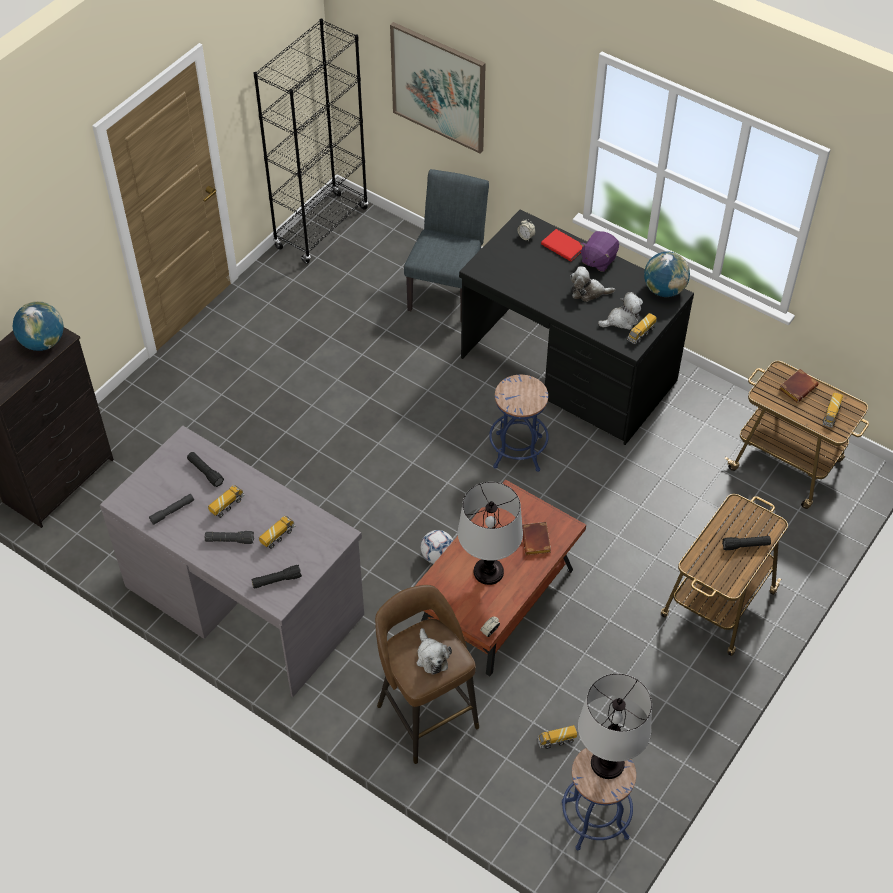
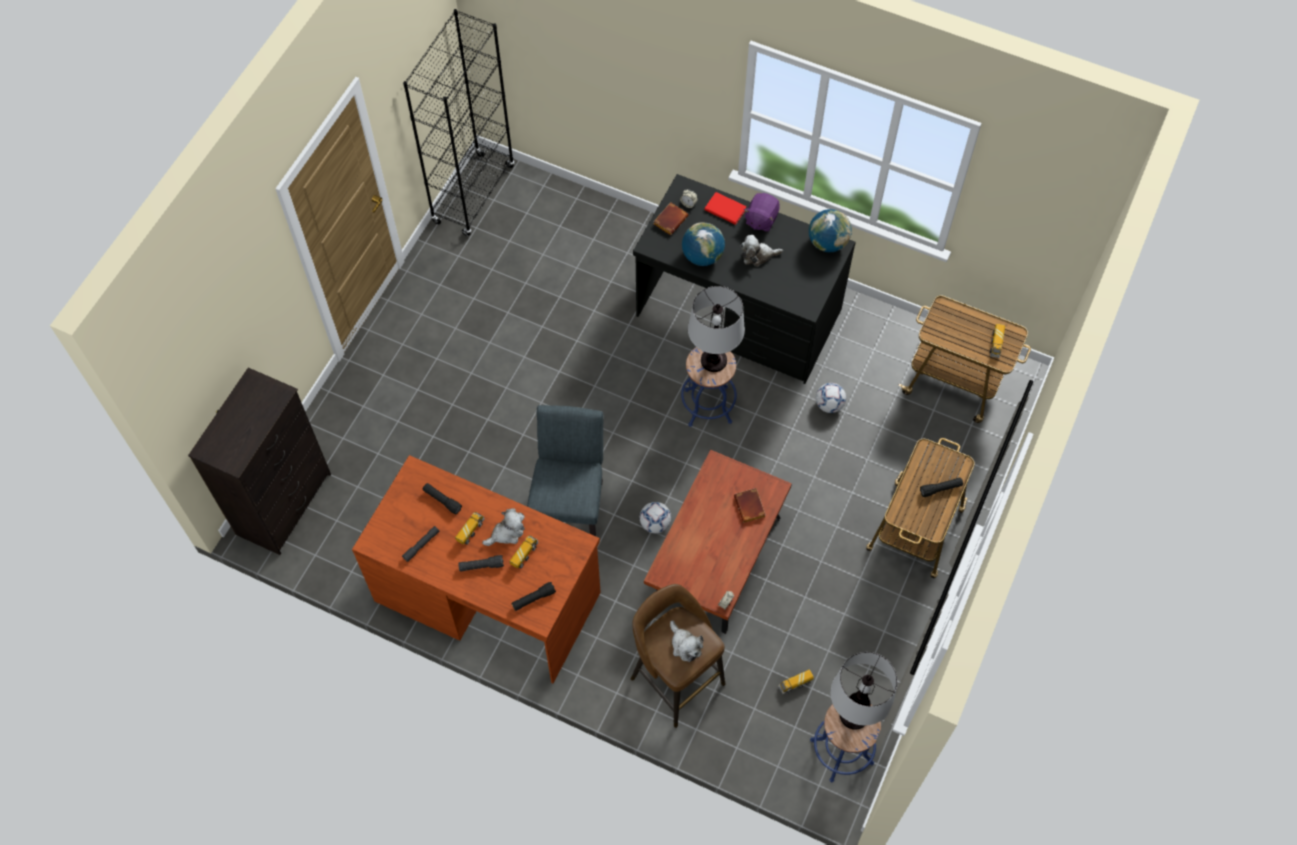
camera: 10 degrees left, 10 degrees up
(43, 342) = (264, 401): globe -> globe (702, 256)
(244, 598) = (487, 595): grey desk -> brown desk
(439, 87) = (583, 66): picture -> none
(447, 288) = (608, 243): grey chair -> grey chair (570, 503)
(488, 571) = (713, 544): table lamp -> table lamp (713, 360)
(622, 320) = (794, 281): plush toy -> plush toy (507, 533)
(641, 334) = (814, 293): toy truck -> none
(647, 469) = (829, 405): none -> football
(797, 387) = (962, 320): brown book -> brown book (670, 219)

